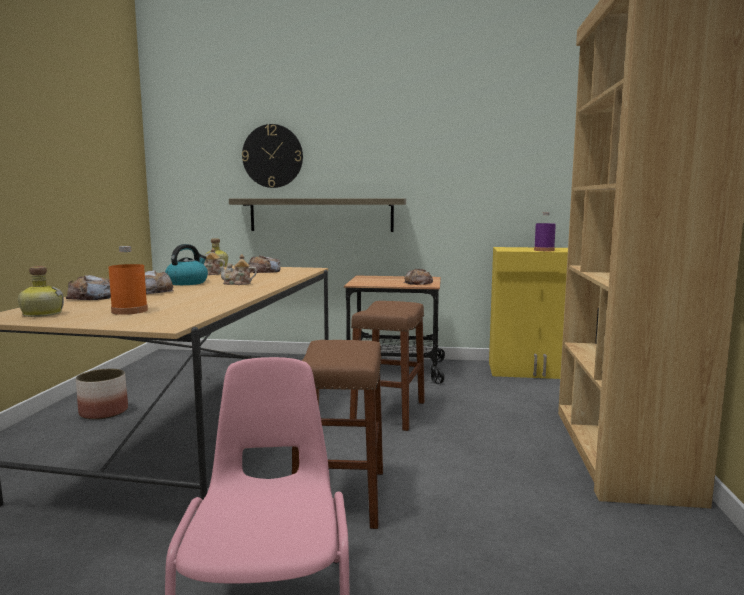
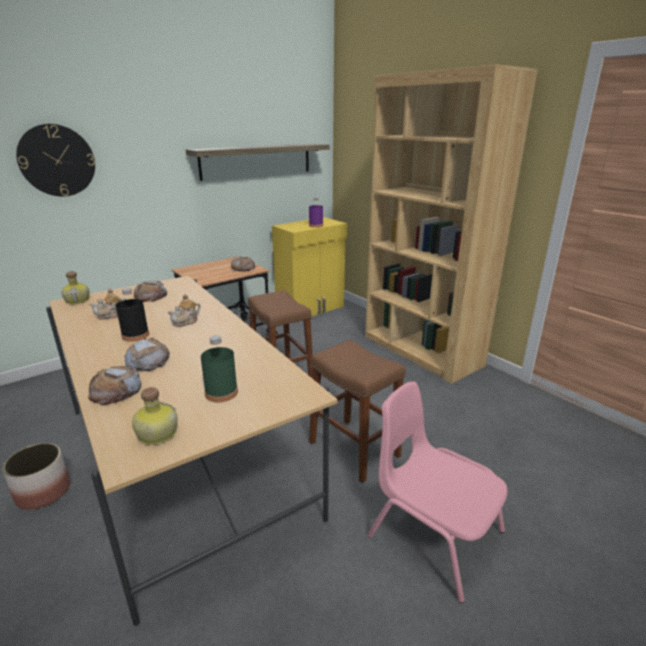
camera: 45 degrees left, 15 degrees up
(129, 311) = (221, 393): orange bottle -> green bottle
(187, 282) = (135, 335): kettle -> black bottle
(321, 215) = (124, 218): shelf -> shelf (257, 161)

